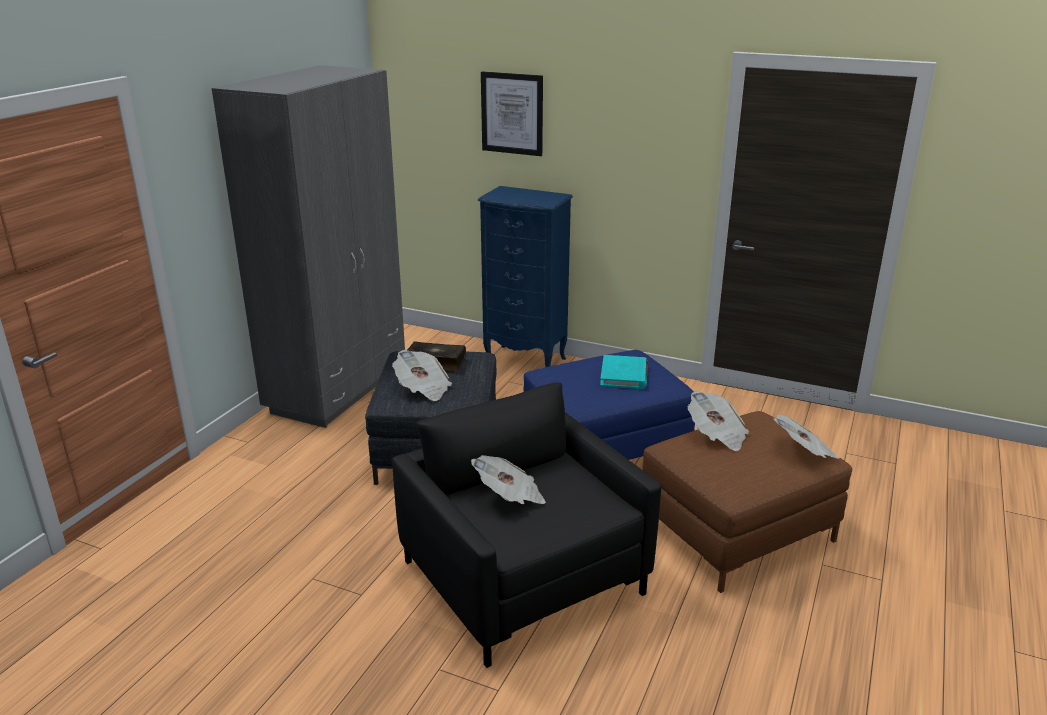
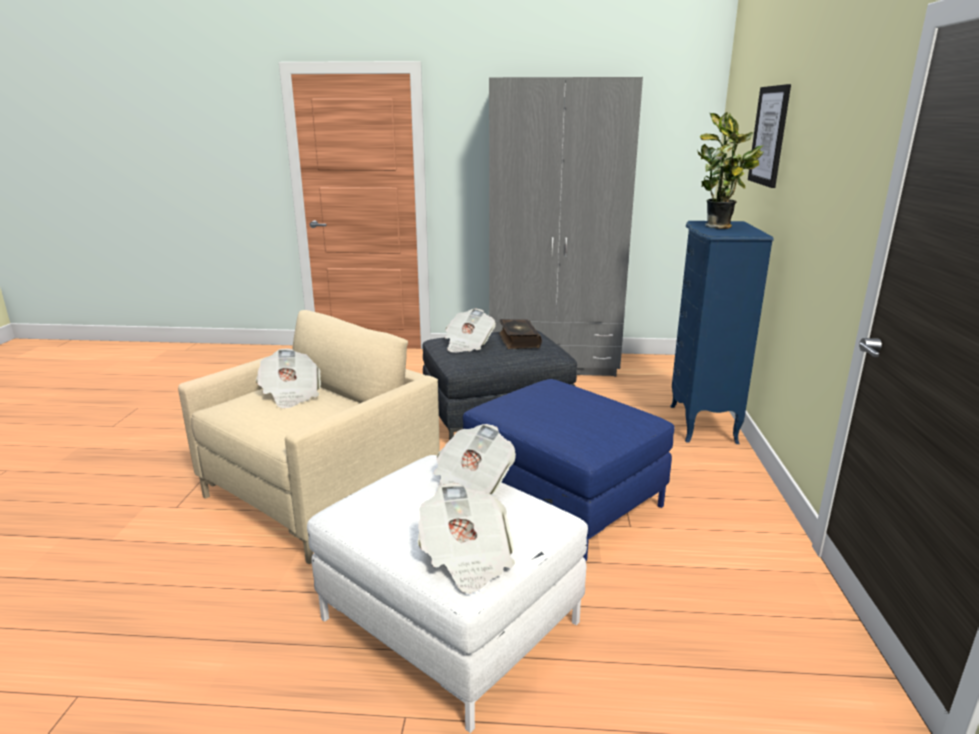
camera: 70 degrees right, 5 degrees down
(521, 196) = (720, 227): none -> potted plant
(523, 577) = (321, 491): black armchair -> beige armchair
(624, 375) = (578, 417): turquoise book -> none
(736, 531) = (451, 620): brown ottoman -> white ottoman

